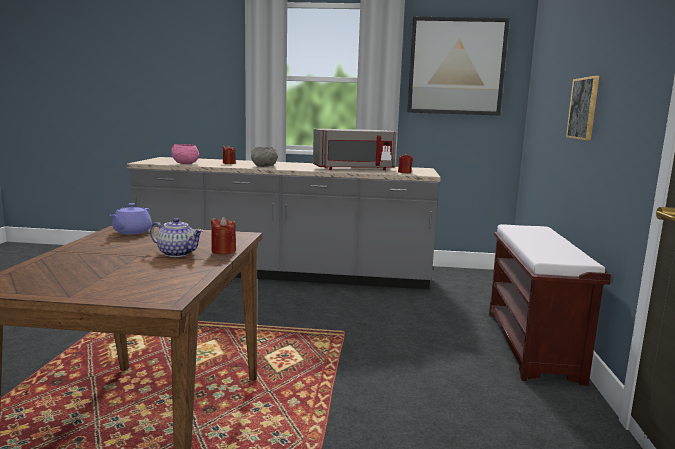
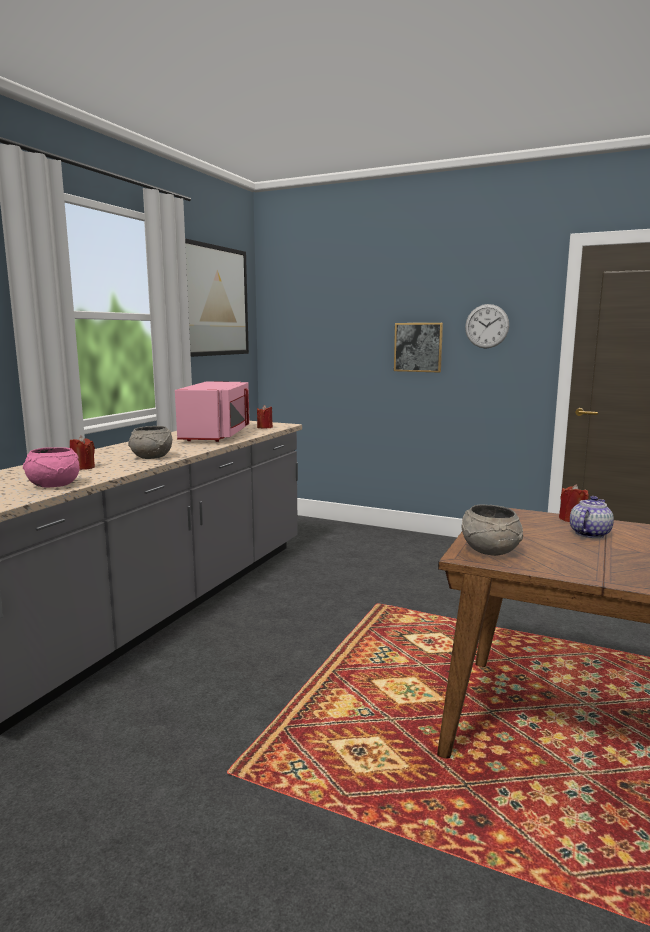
camera: 70 degrees left, 0 degrees up
(131, 232) = (490, 550): purple teapot -> grey bowl
(354, 169) = (217, 435): grey microwave -> pink microwave
(532, 345) = (433, 542): brown bench -> none
(623, 77) = (487, 326): none -> wall clock

